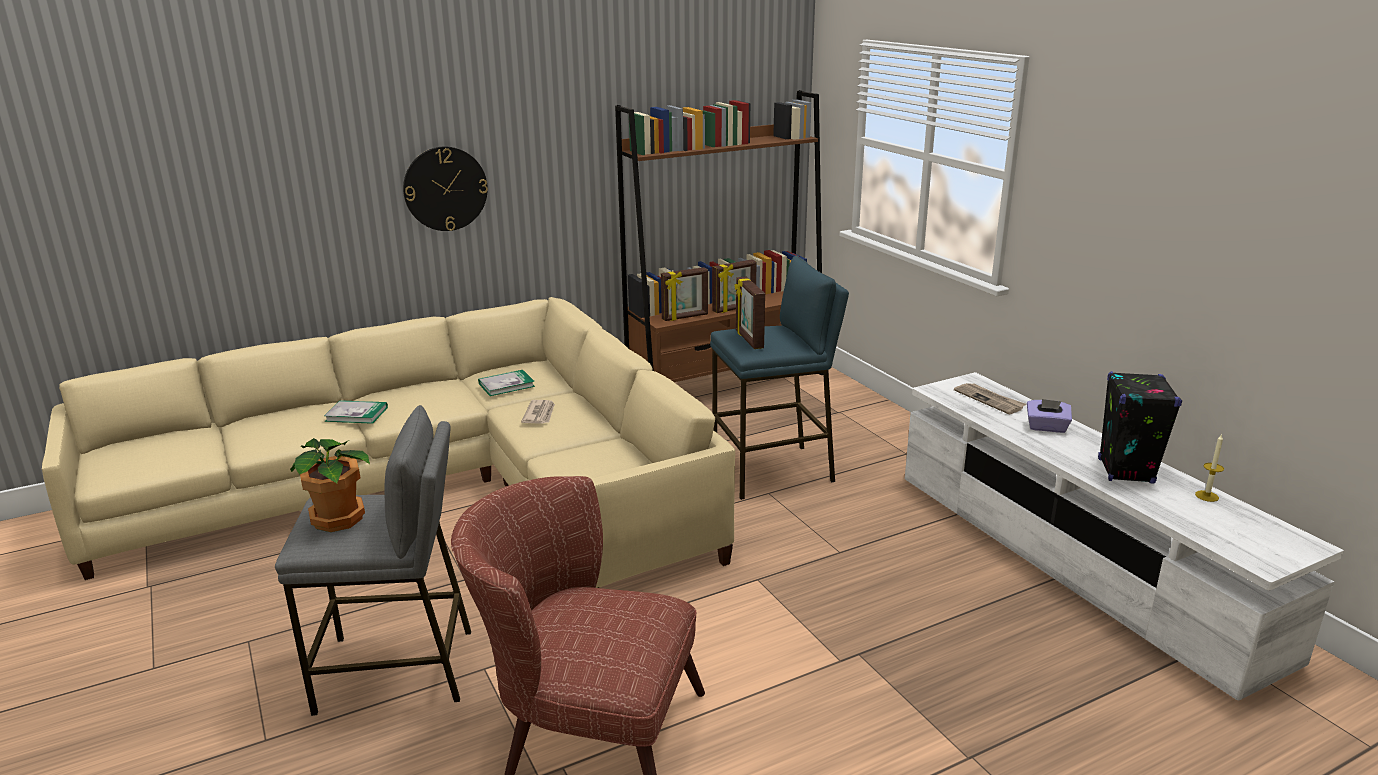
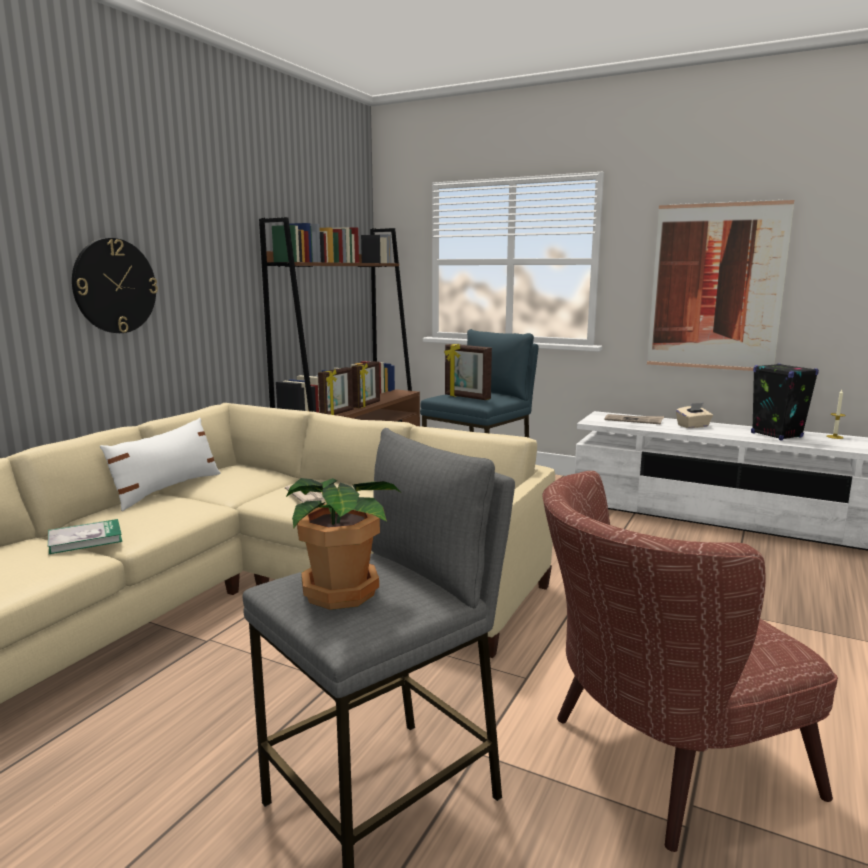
camera: 35 degrees left, 10 degrees down
(460, 377) = (167, 489): none -> white pillow
(506, 385) = (232, 484): book -> none
(1046, 427) = (693, 426): purple tissue box -> beige tissue box
(1132, 243) = (715, 287): none -> picture

